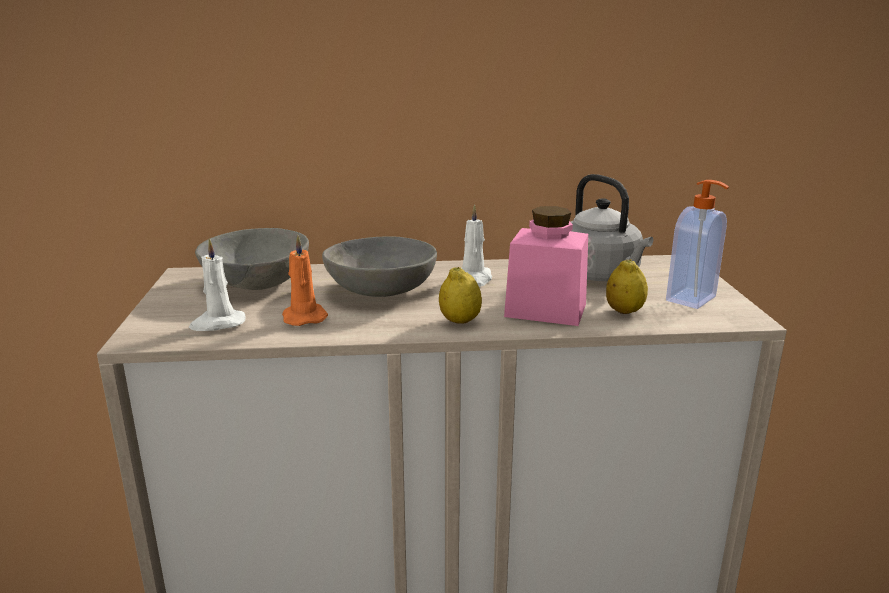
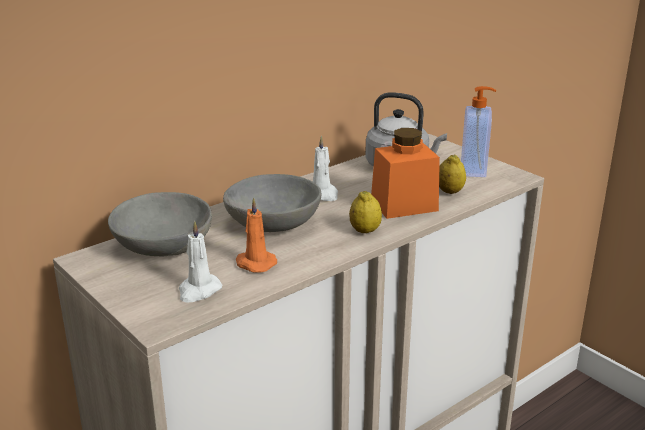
camera: 35 degrees left, 5 degrees up
(545, 310) = (404, 205): pink jar -> orange jar

